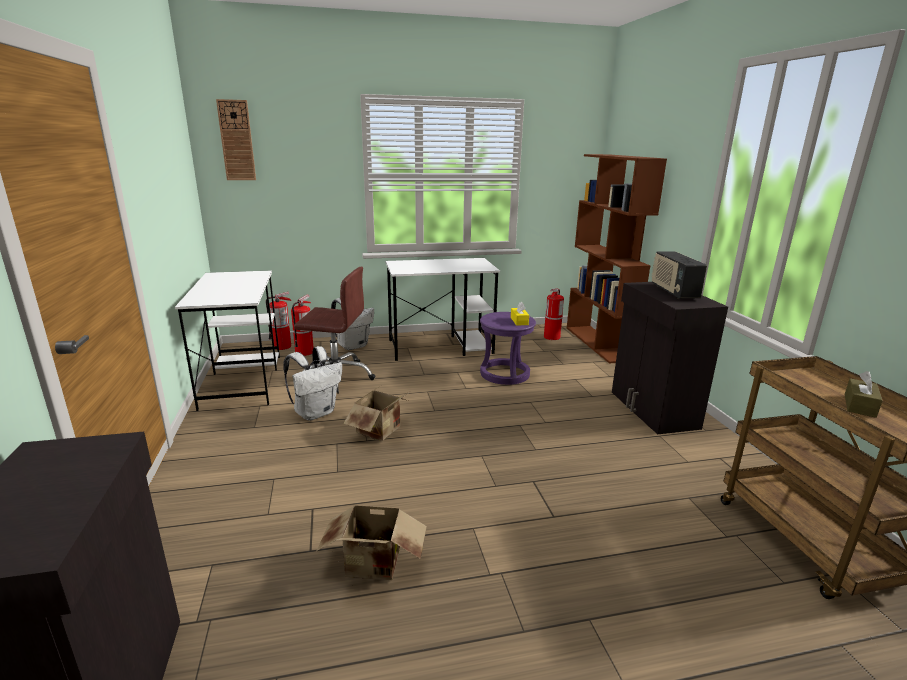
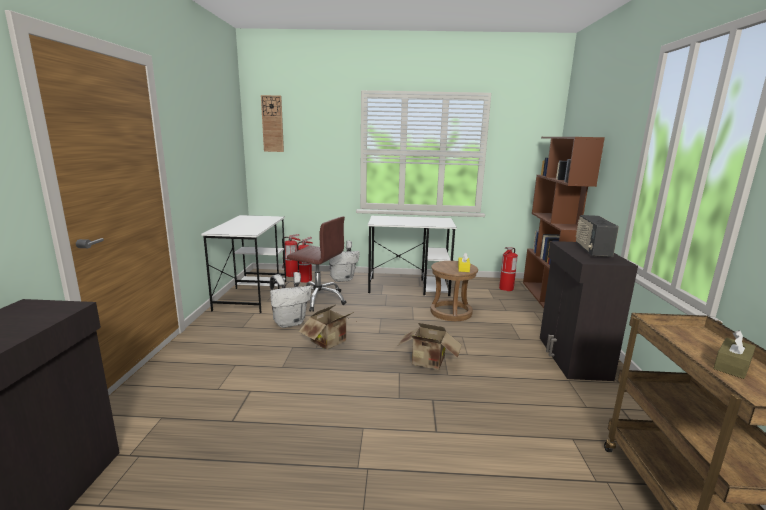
camera: 15 degrees right, 5 degrees down
(374, 566) = (271, 442): cardboard box -> cardboard box (428, 363)
(504, 374) = (451, 312): purple stool -> brown stool

